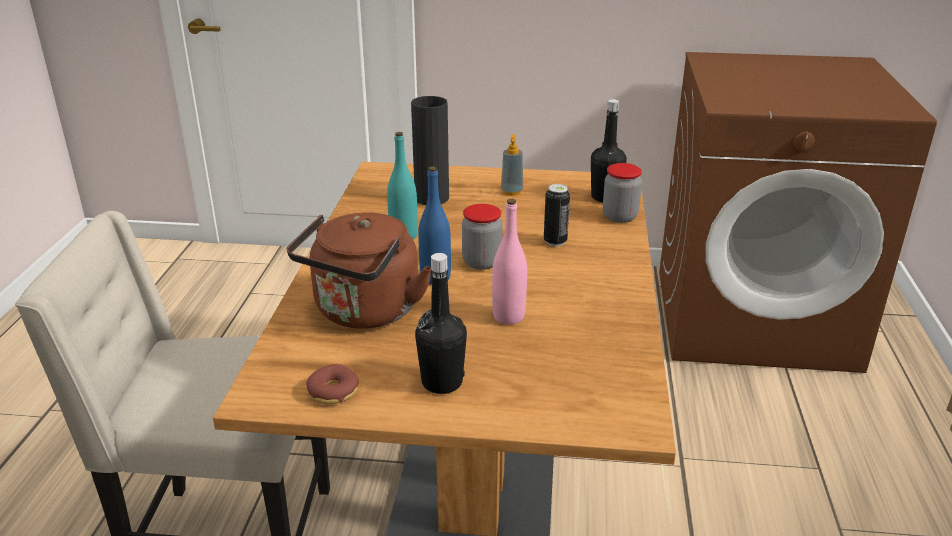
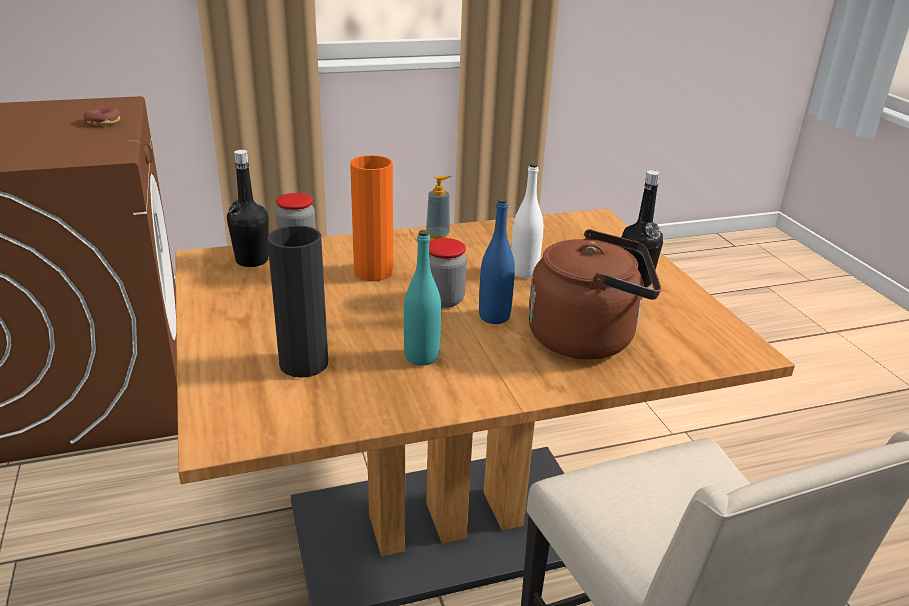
camera: 115 degrees left, 0 degrees up
(333, 391) = (699, 320): donut -> donut (103, 122)
(508, 316) = (524, 272): pink bottle -> white bottle
(511, 192) = (259, 313): soap dispenser -> soap dispenser (437, 235)
(555, 241) = (373, 272): can -> orange vase

